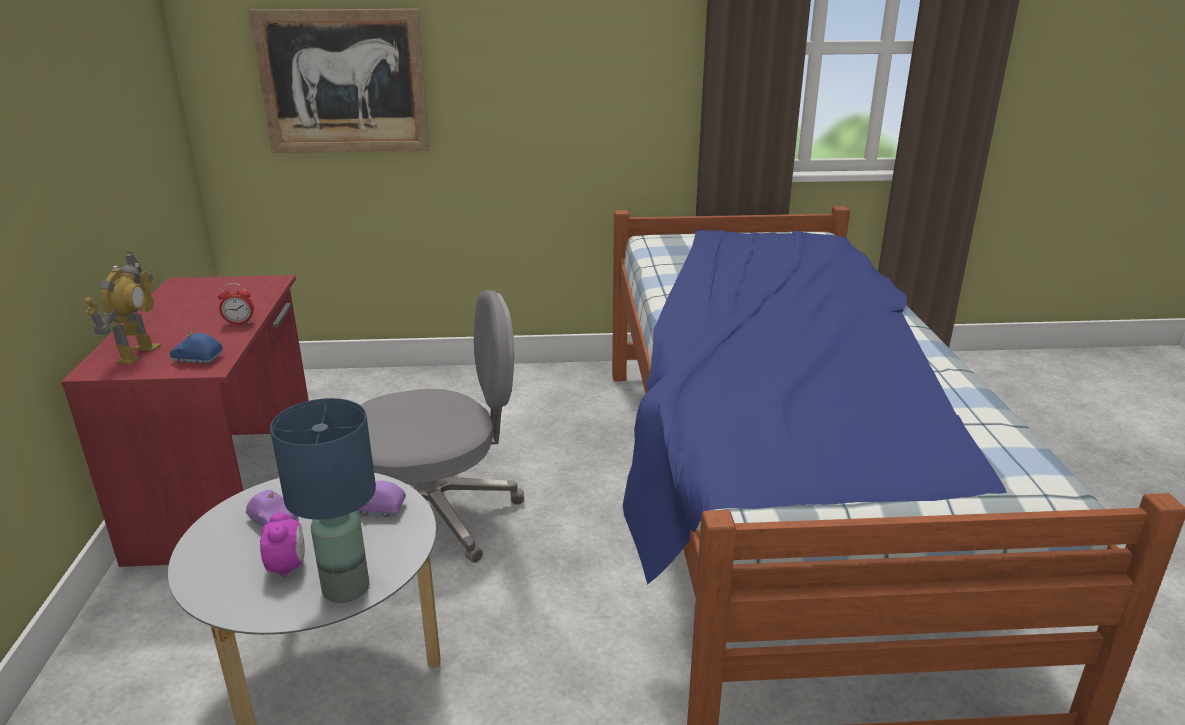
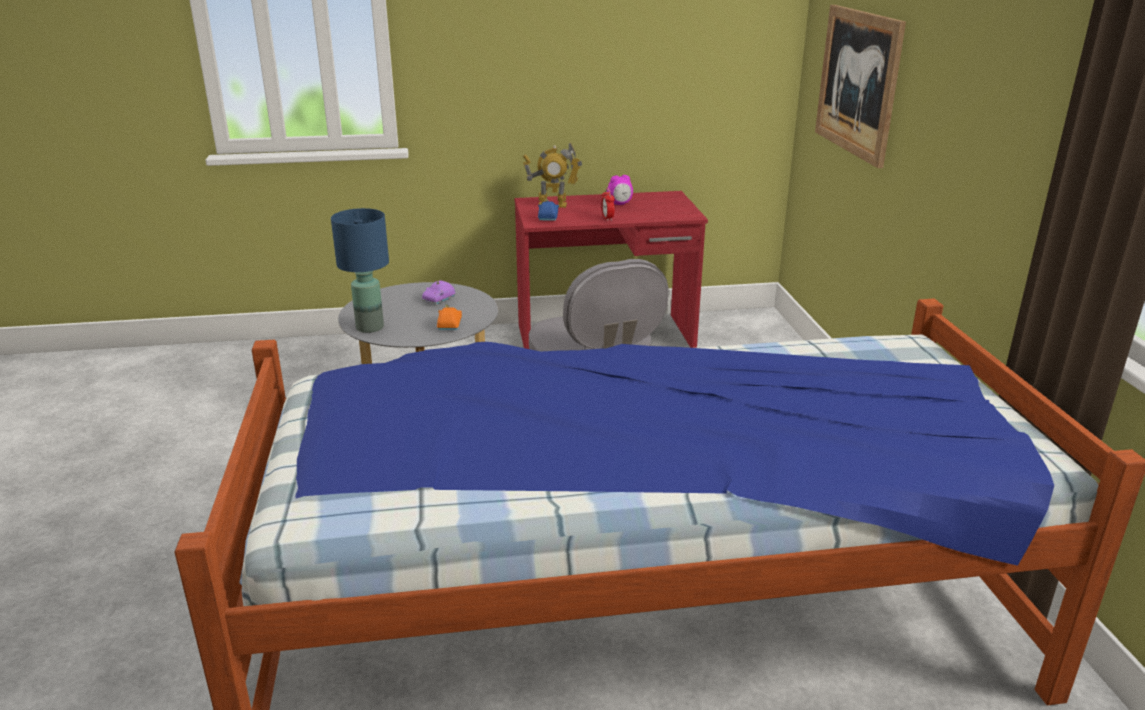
camera: 85 degrees right, 0 degrees up
(287, 566) = (393, 310): alarm clock -> alarm clock (619, 204)
(379, 509) = (449, 325): purple toy car -> orange toy car

